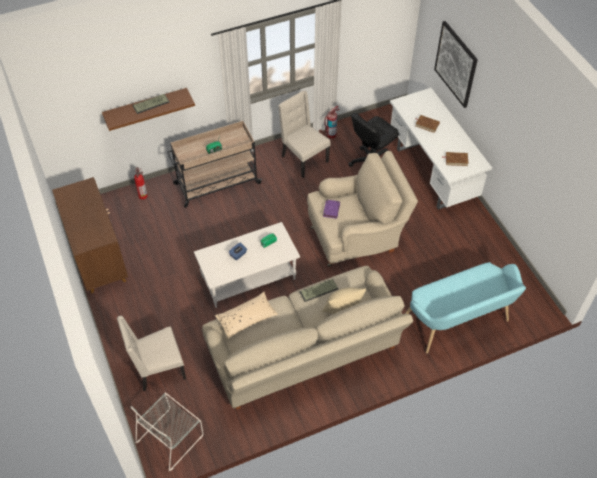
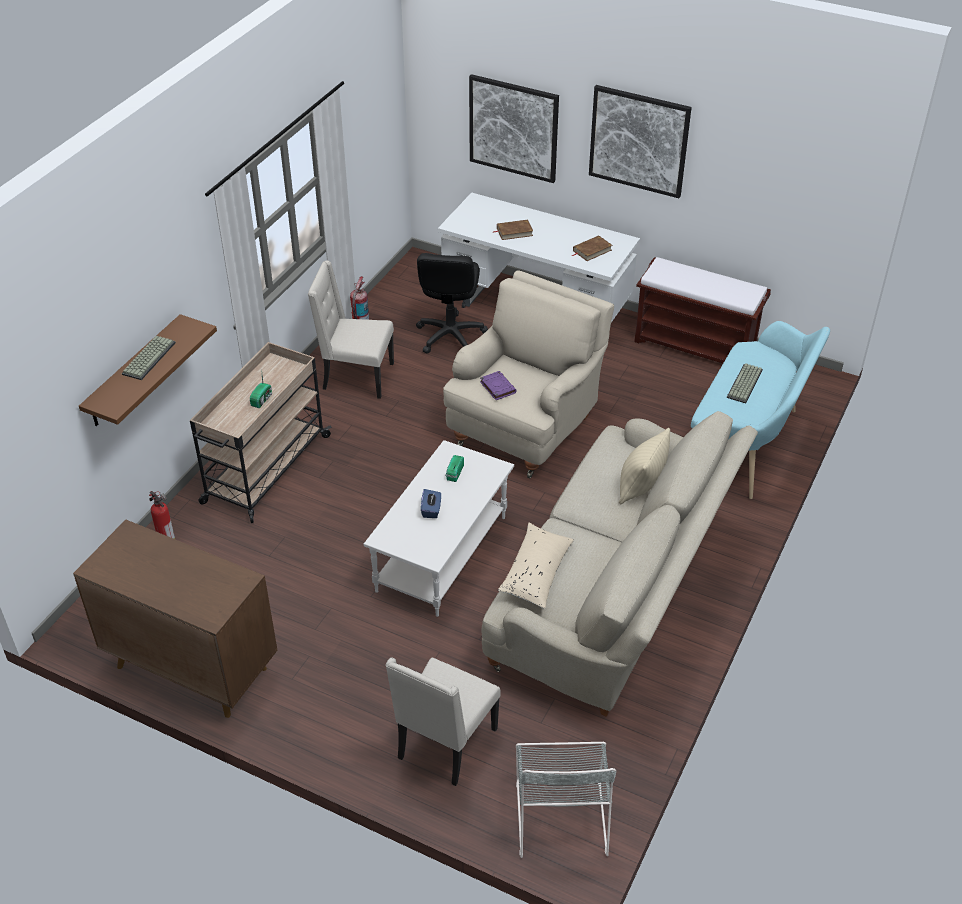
camera: 40 degrees left, 10 degrees down
(318, 291) = (589, 484): keyboard -> keyboard (745, 384)
(496, 247) = (695, 346): none -> brown bench
(505, 111) = (639, 141): none -> picture

